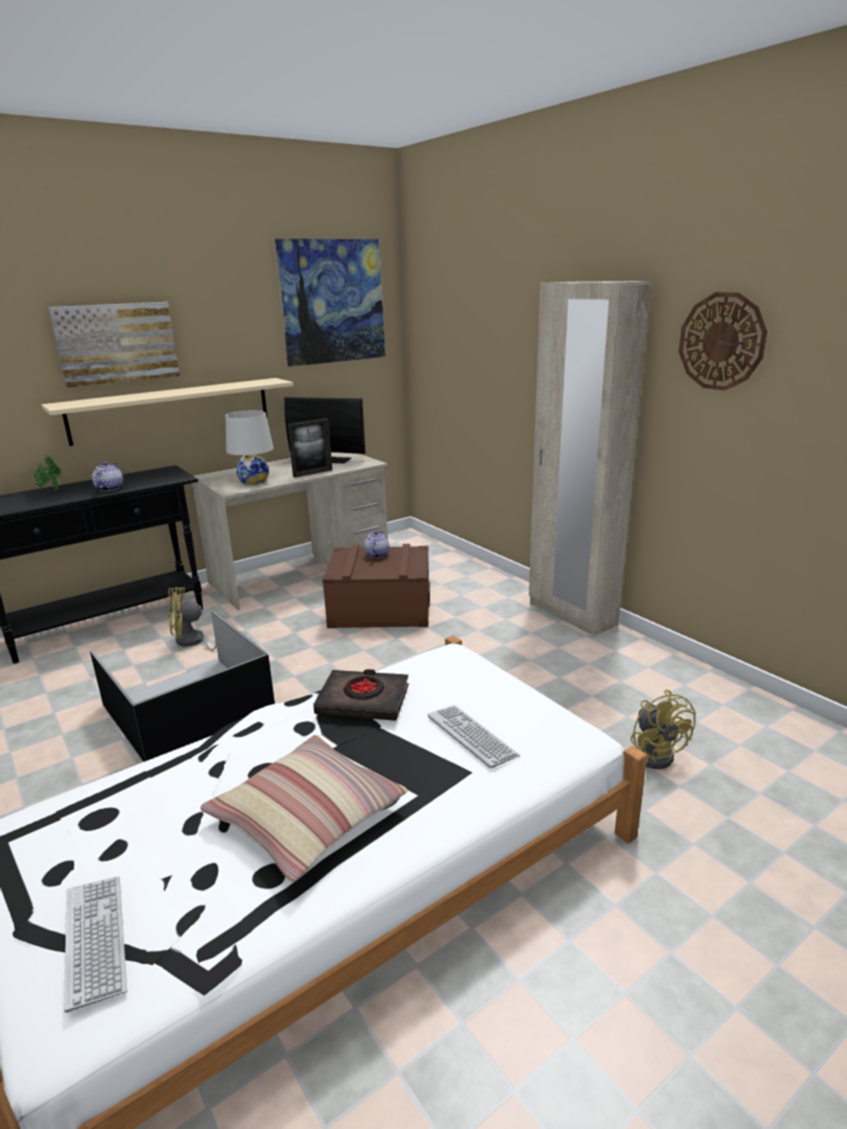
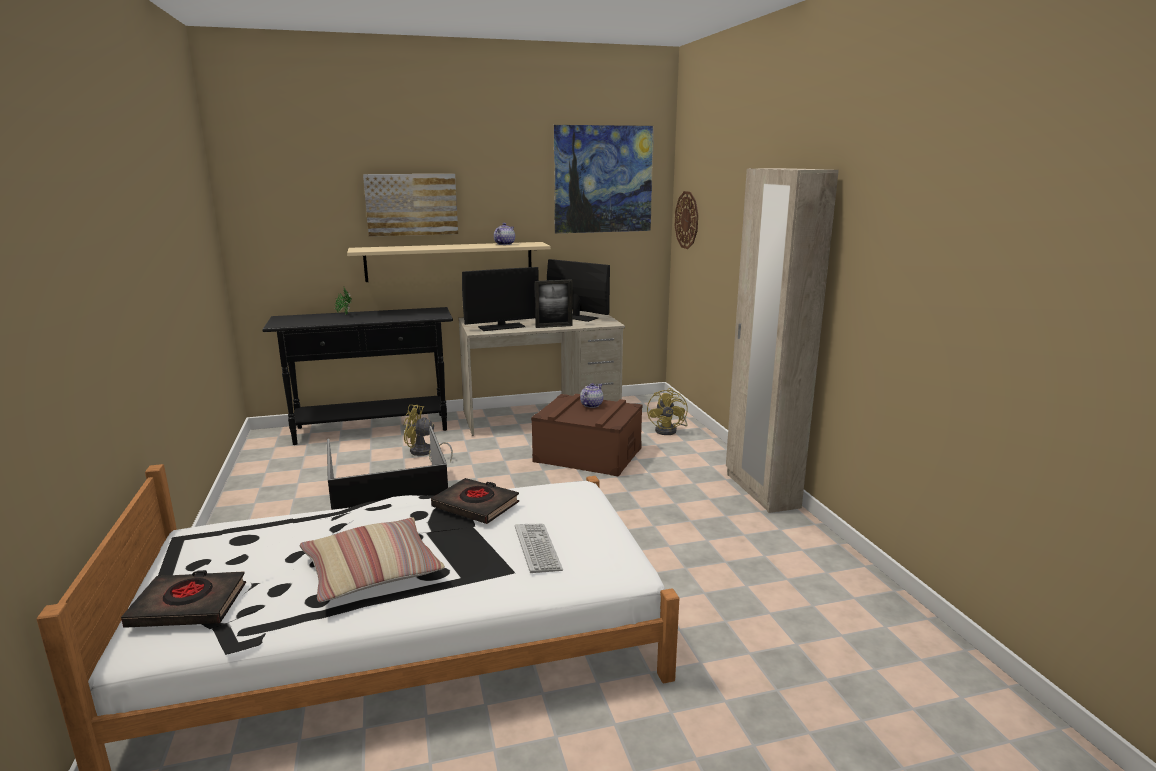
camera: 20 degrees right, 5 degrees down
(95, 940) = (189, 606): keyboard -> black book
(109, 488) = (383, 318): teapot -> teapot (504, 244)
(254, 481) = (501, 327): white table lamp -> monitor
(656, 753) = (749, 621): yellow fan -> yellow fan (669, 430)
(721, 341) = (888, 230): wall clock -> wall clock (687, 220)

